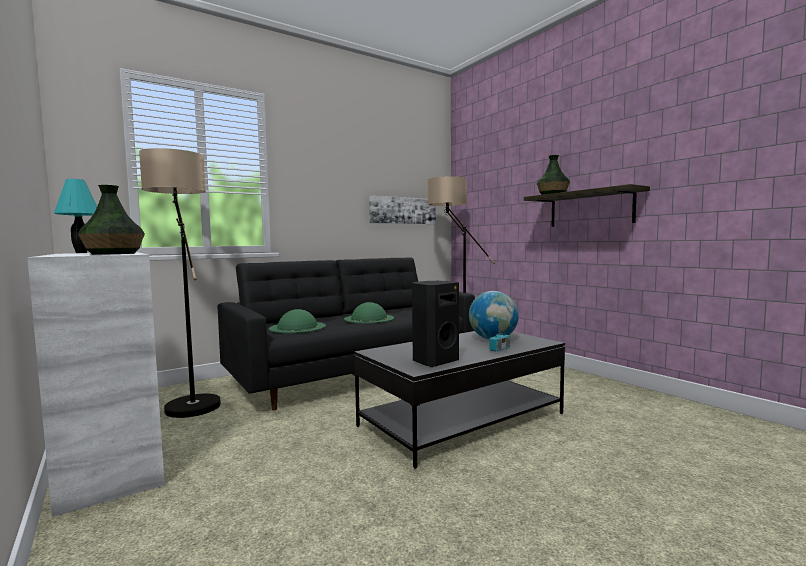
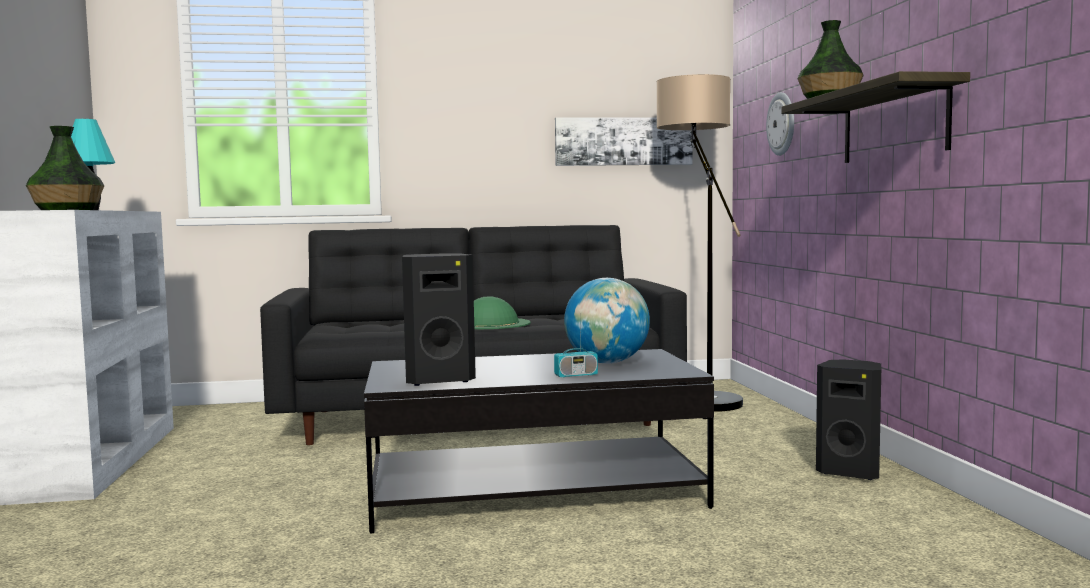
camera: 25 degrees right, 0 degrees up
(190, 401) = (231, 422): floor lamp -> none
(297, 327) = (364, 328): green hat -> none
(496, 205) = (782, 124): none -> wall clock
(584, 382) = (850, 472): none -> black speaker

